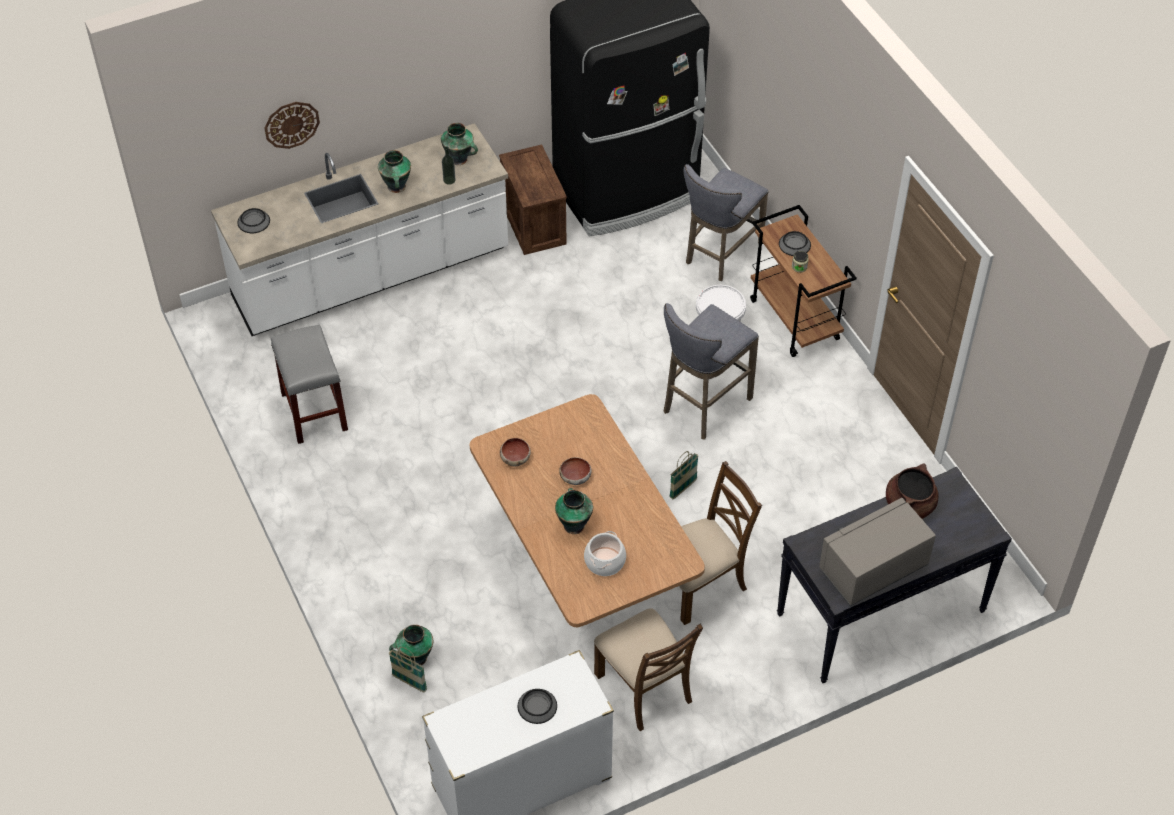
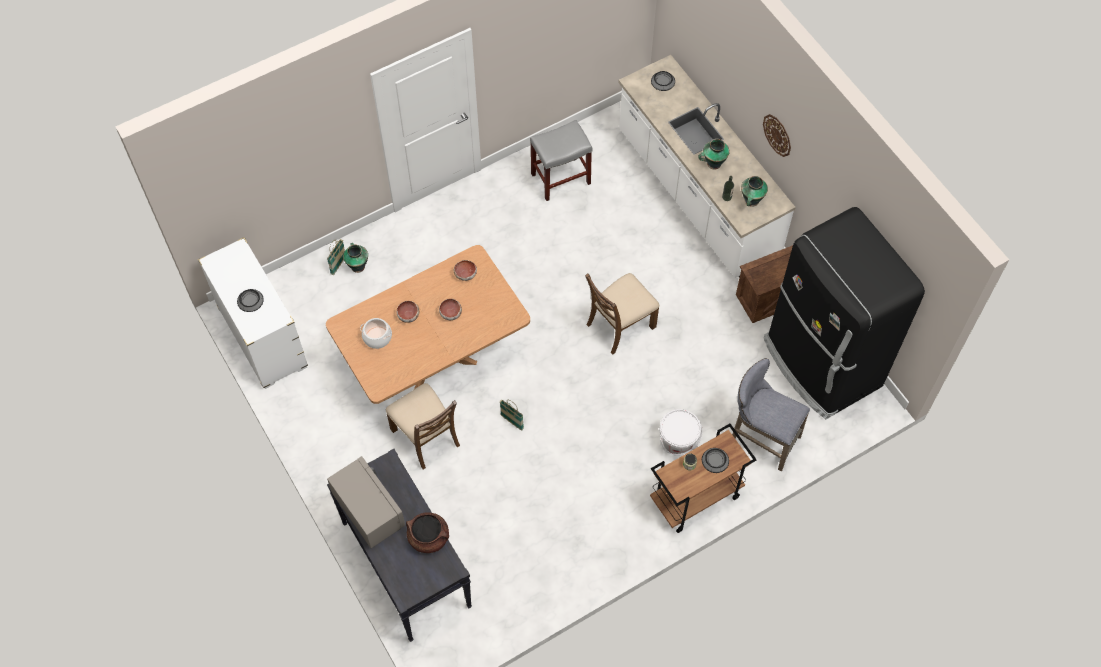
camera: 85 degrees right, 10 degrees up
(291, 124) = (718, 67): wall clock -> wall clock (777, 135)
(574, 524) = (408, 315): vase -> bowl
(644, 688) = (337, 406): brown chair -> brown chair (619, 325)
(704, 407) = (593, 433): grey stool -> none

